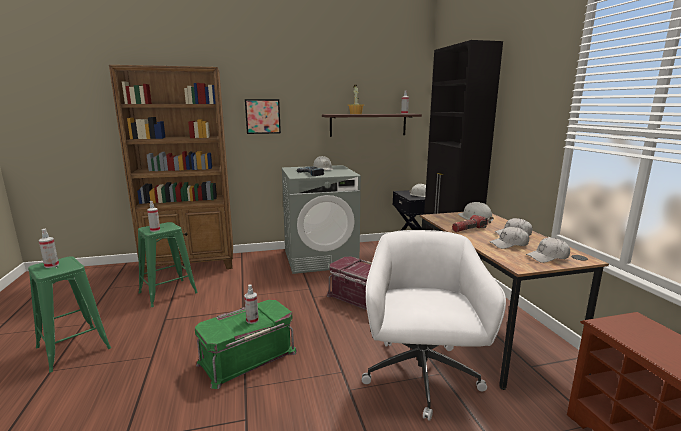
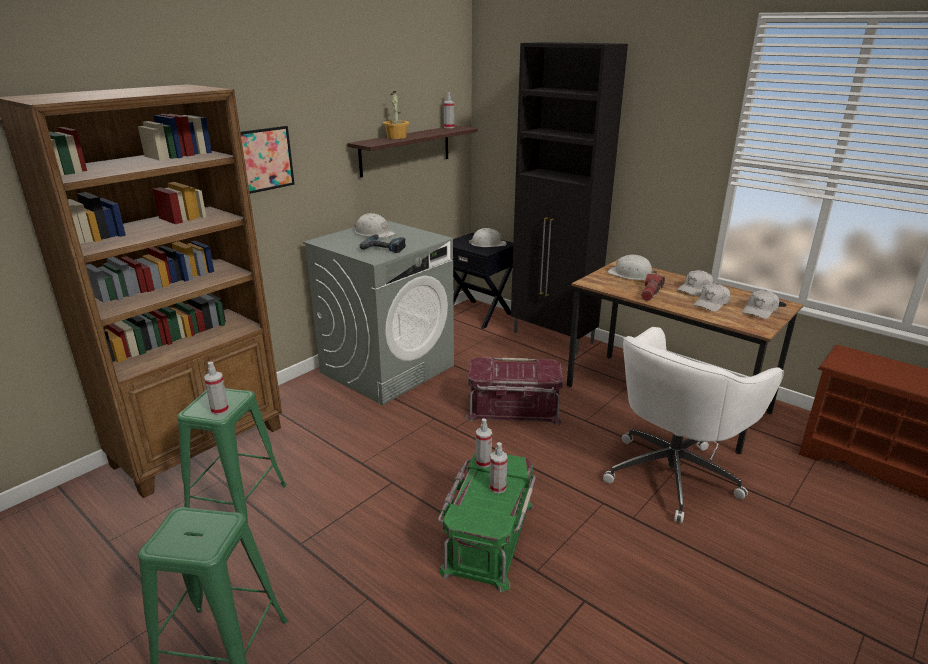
camera: 35 degrees left, 10 degrees up
(51, 265) = (182, 536): spray bottle -> spray bottle (483, 462)
(421, 377) = (673, 473): white office chair -> white office chair turned 105 degrees counterclockwise

